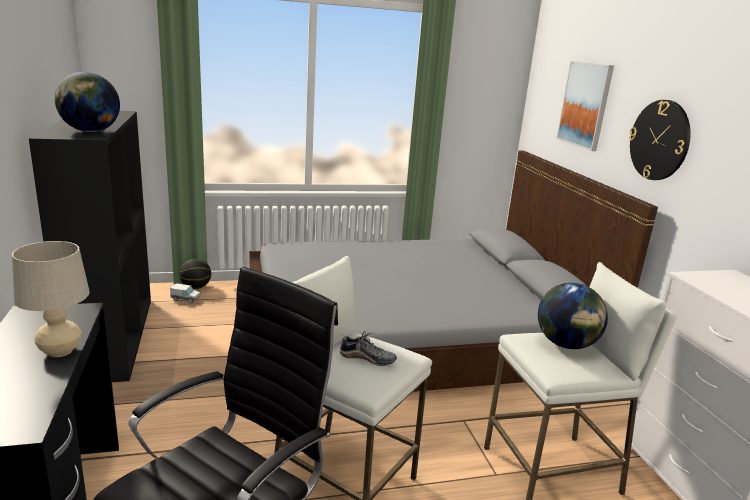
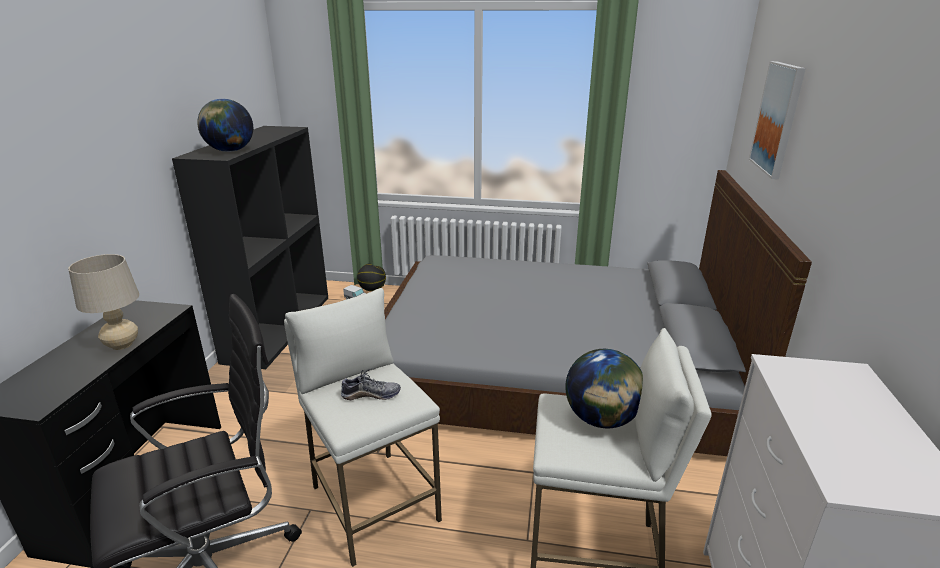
camera: 25 degrees right, 5 degrees up
(367, 358) = (371, 395): shoe -> shoe turned 45 degrees counterclockwise
(659, 140) = (829, 173): wall clock -> none

